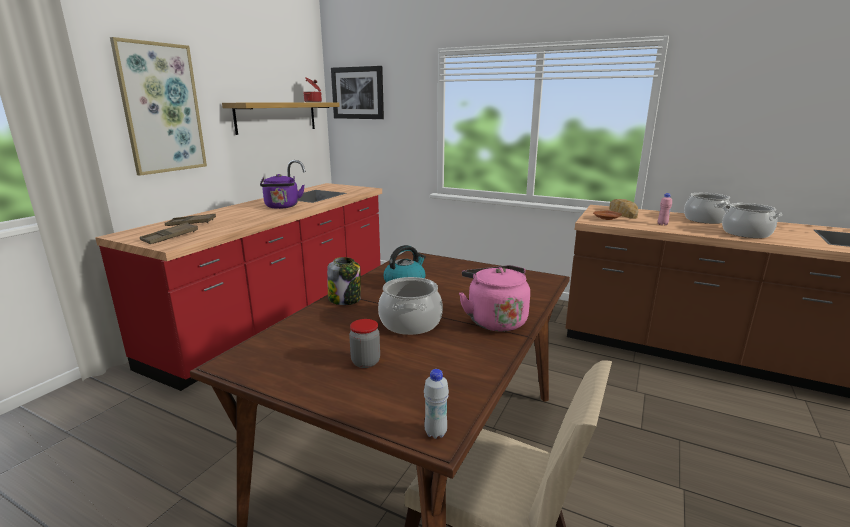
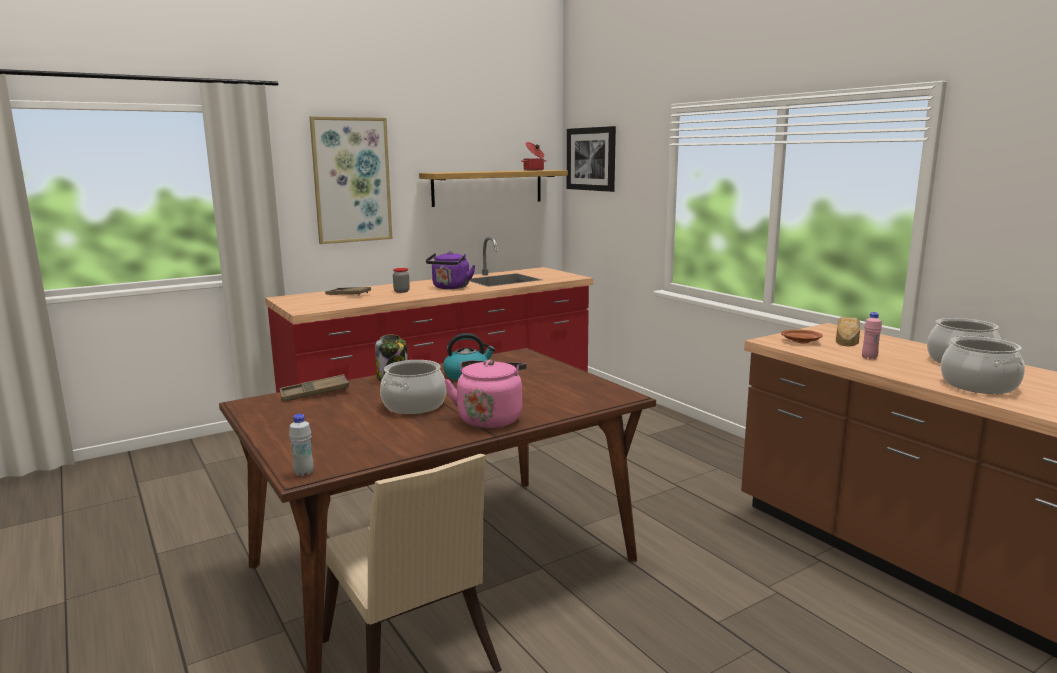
camera: 30 degrees right, 5 degrees down
(170, 237) = (314, 304): brown tray -> brown tray (314, 393)
(365, 362) = (332, 423): jar -> jar (401, 291)

